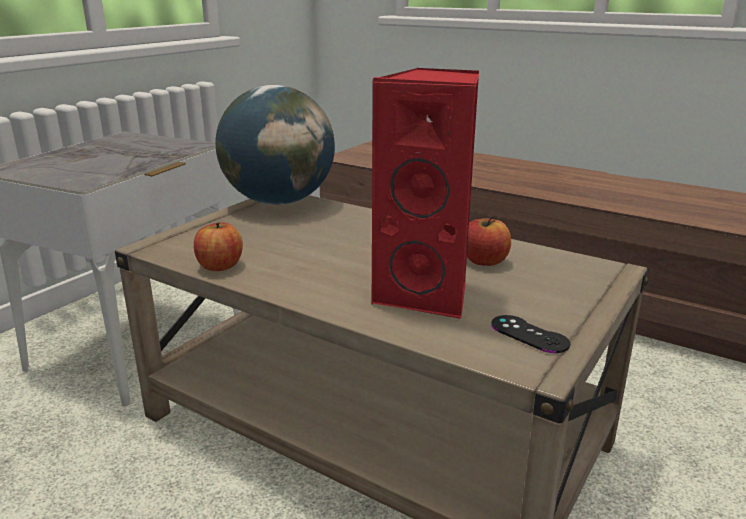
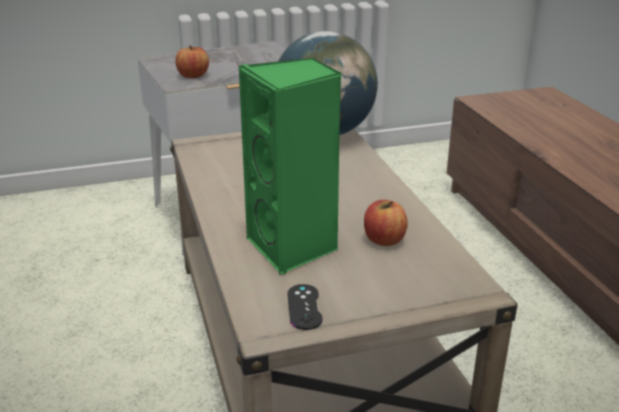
camera: 40 degrees right, 5 degrees up
(220, 266) = (207, 174): apple -> apple (193, 76)
(427, 294) = (294, 248): red speaker -> green speaker

